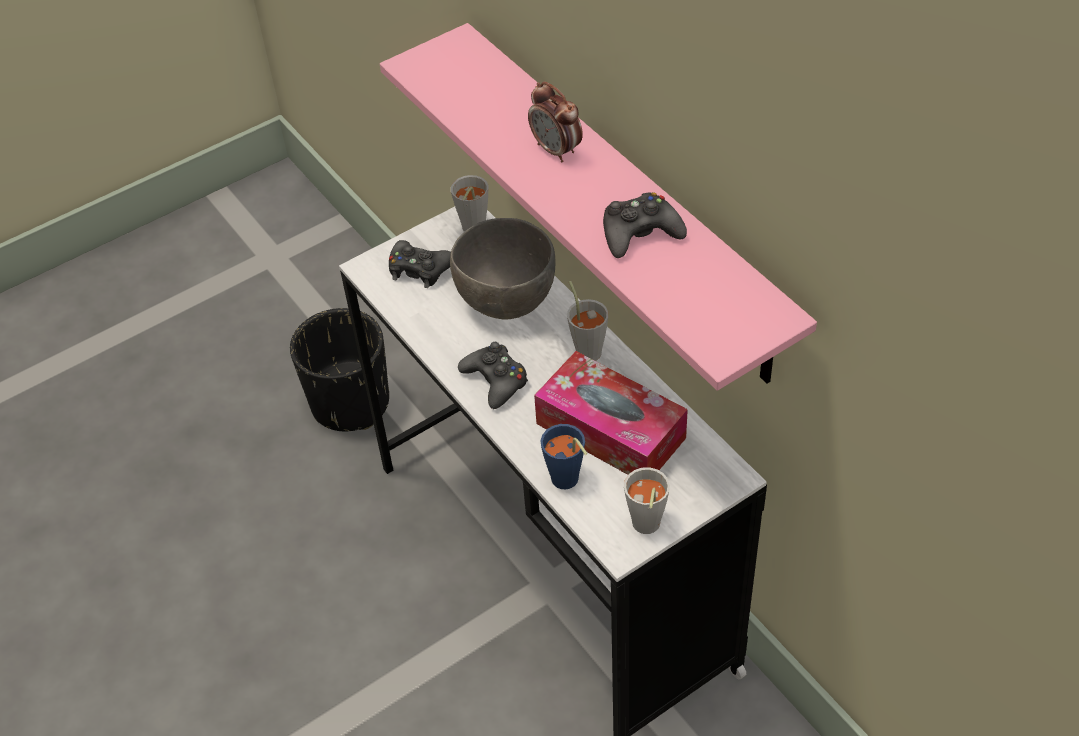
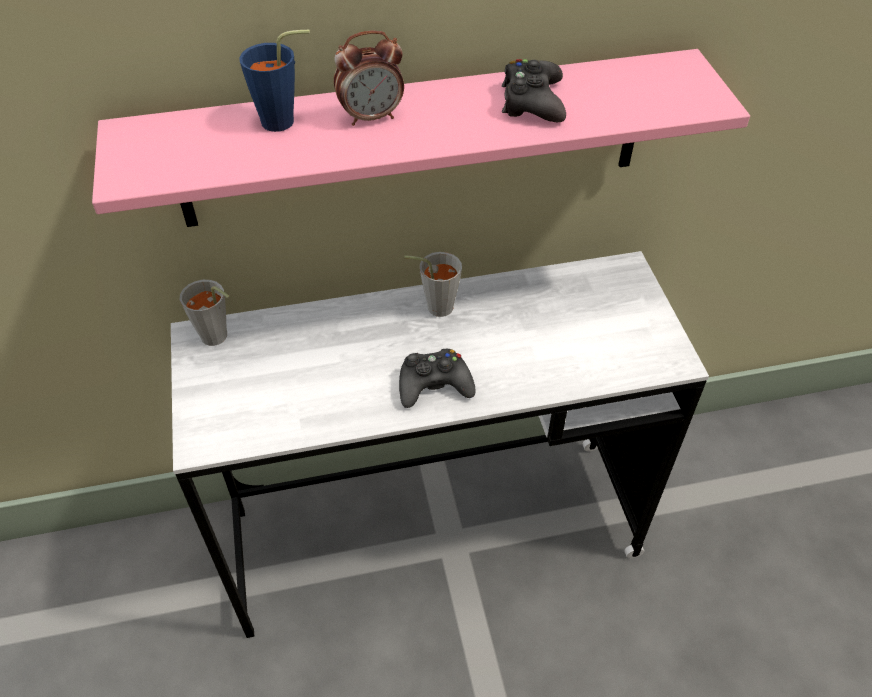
camera: 70 degrees left, 0 degrees up
(351, 403) = (144, 641): black planter -> none
(419, 269) = (239, 398): black game controller -> none
(505, 300) = (334, 344): grey bowl -> none
(567, 483) = (588, 373): blue cup -> blue cup (285, 121)
(610, 431) = (541, 323): tissue box -> none
(645, 528) = (661, 338): grey cup -> none

